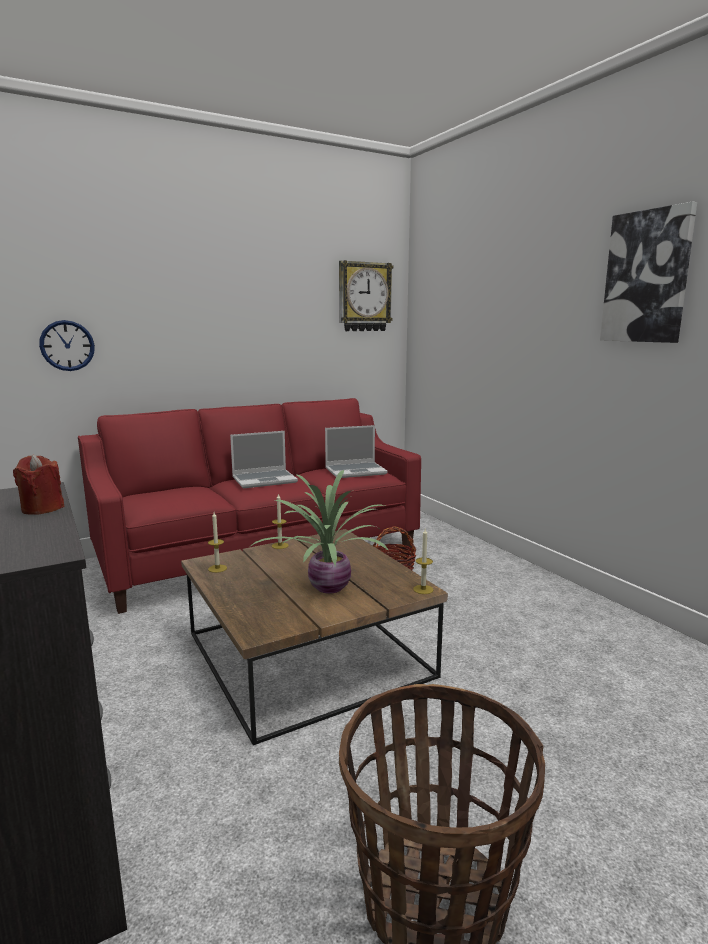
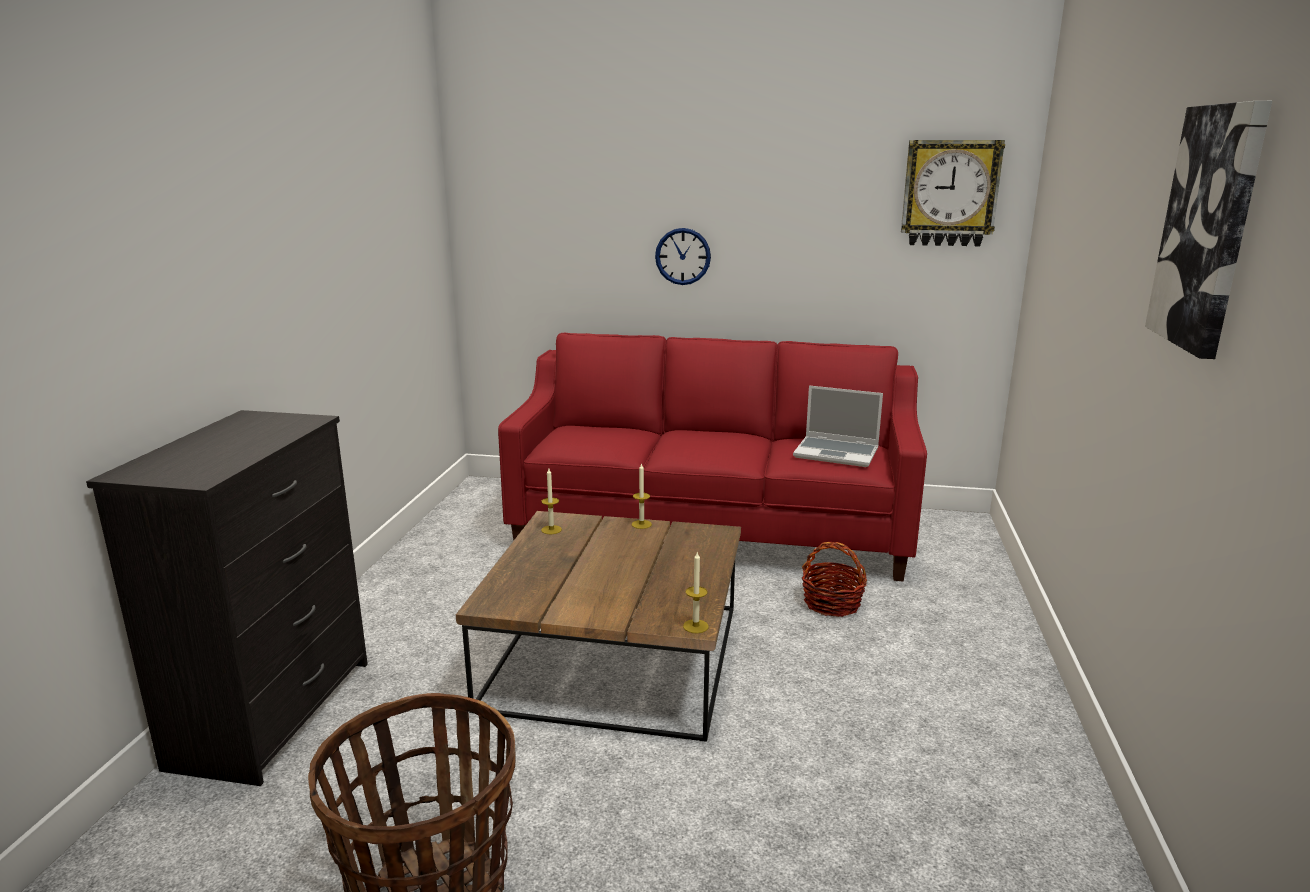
camera: 40 degrees right, 5 degrees up
(42, 508) = (274, 439): red candle -> none
(67, 345) = (550, 250): wall clock -> wall clock (683, 256)
(265, 480) = (711, 439): laptop -> none
(327, 587) = (610, 586): potted plant -> none

